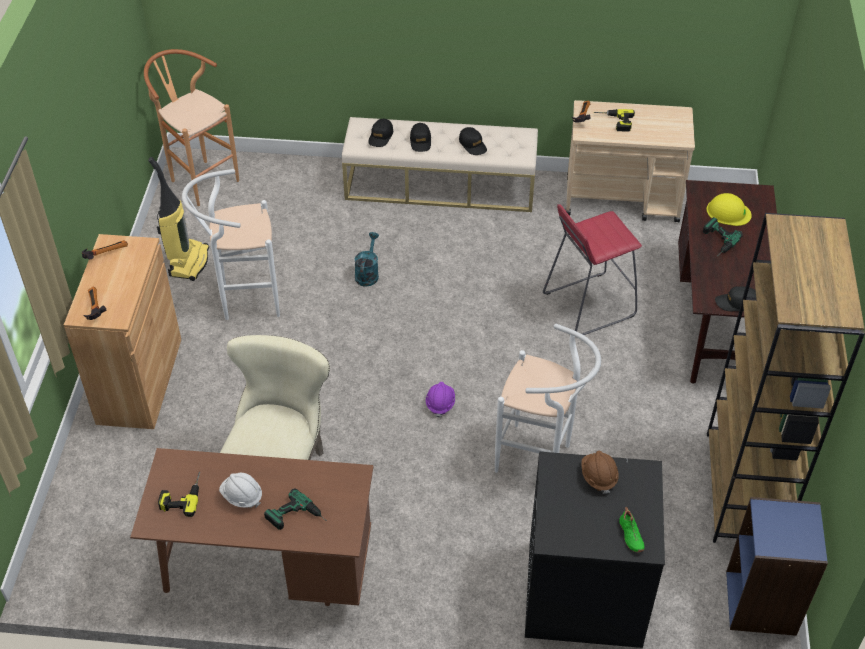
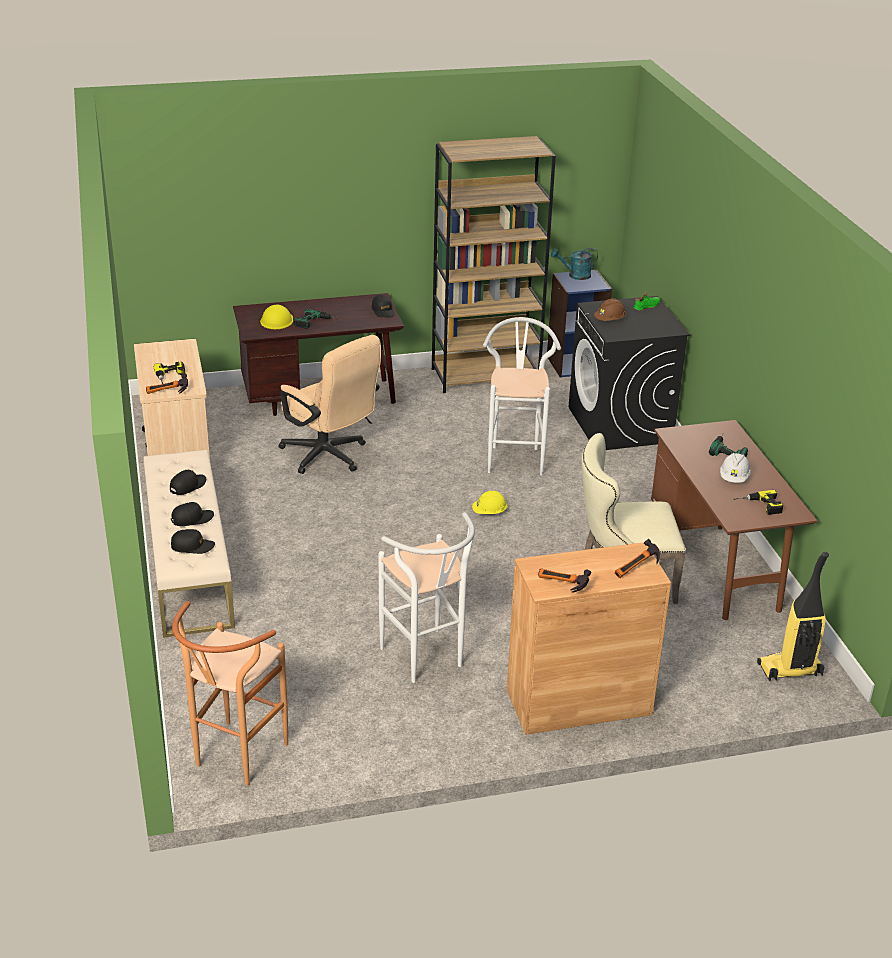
camera: 110 degrees left, 15 degrees down
(188, 262) = (388, 722): vacuum cleaner -> vacuum cleaner (789, 670)
(367, 273) = (346, 586): turquoise watering can -> turquoise watering can (575, 275)
(440, 403) = (489, 512): purple hard hat -> yellow hard hat
(588, 305) = (329, 457): red stool -> beige office chair

